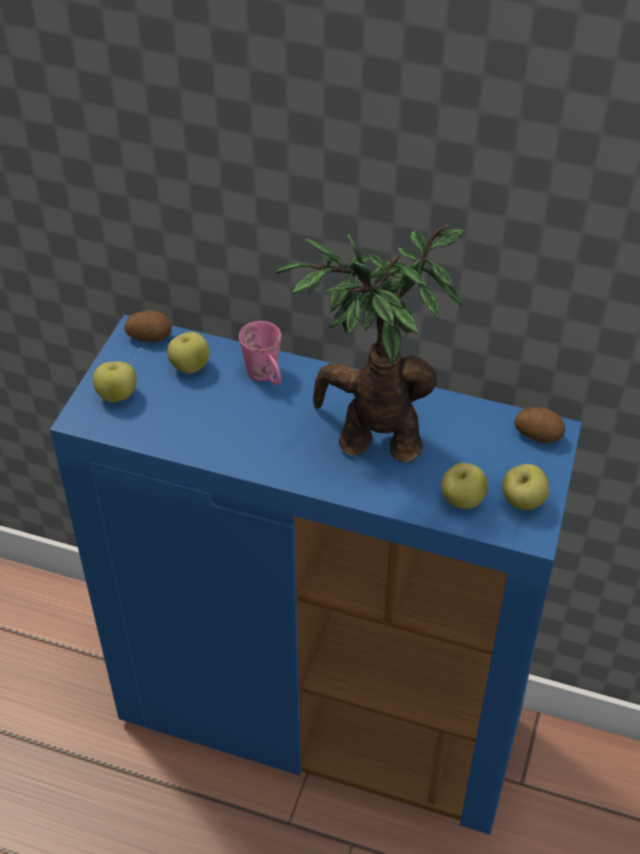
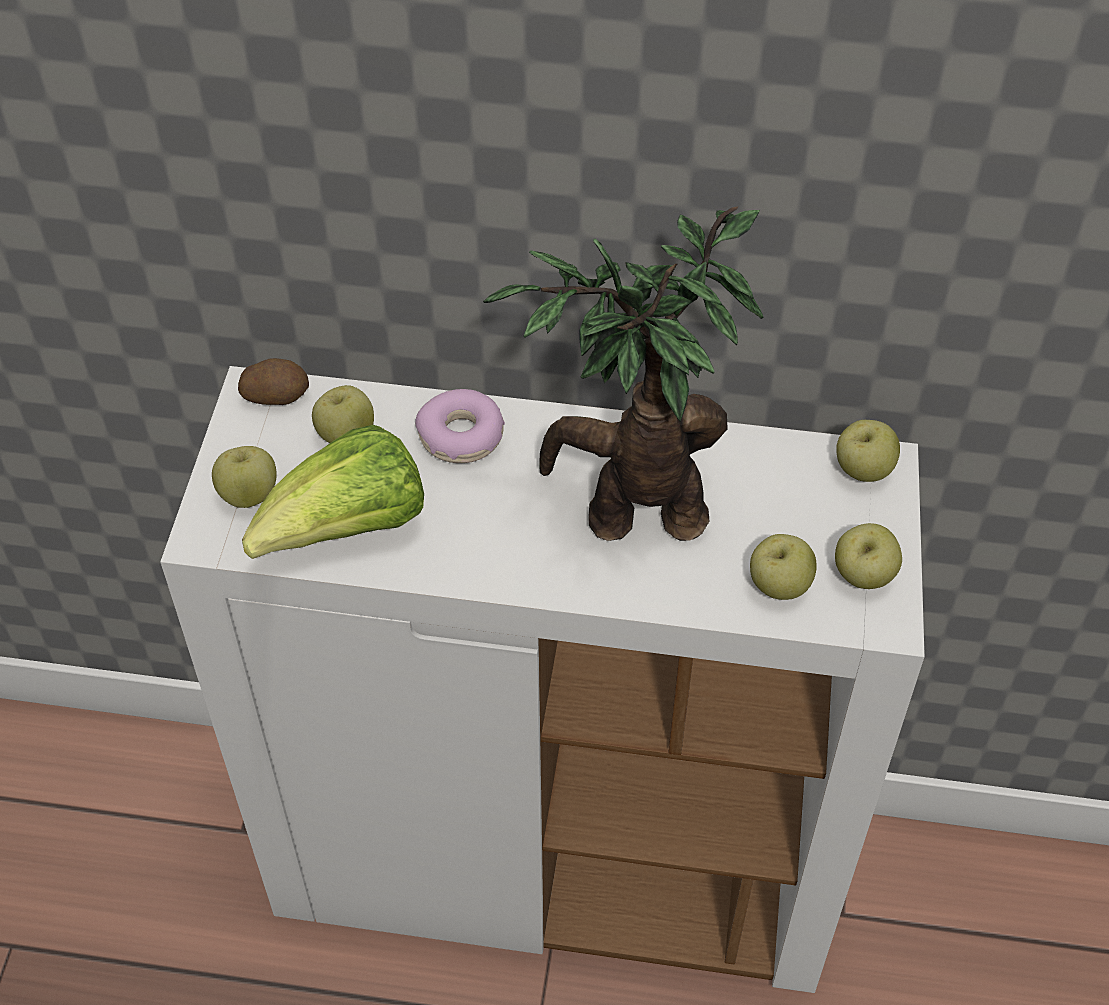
camera: 10 degrees left, 5 degrees up
(177, 426) = (348, 530): none -> lettuce
(266, 377) = (461, 436): pink mug -> donut
(322, 720) = (557, 869): blue cabinet -> white cabinet
(538, 434) = (863, 470): potato -> apple

